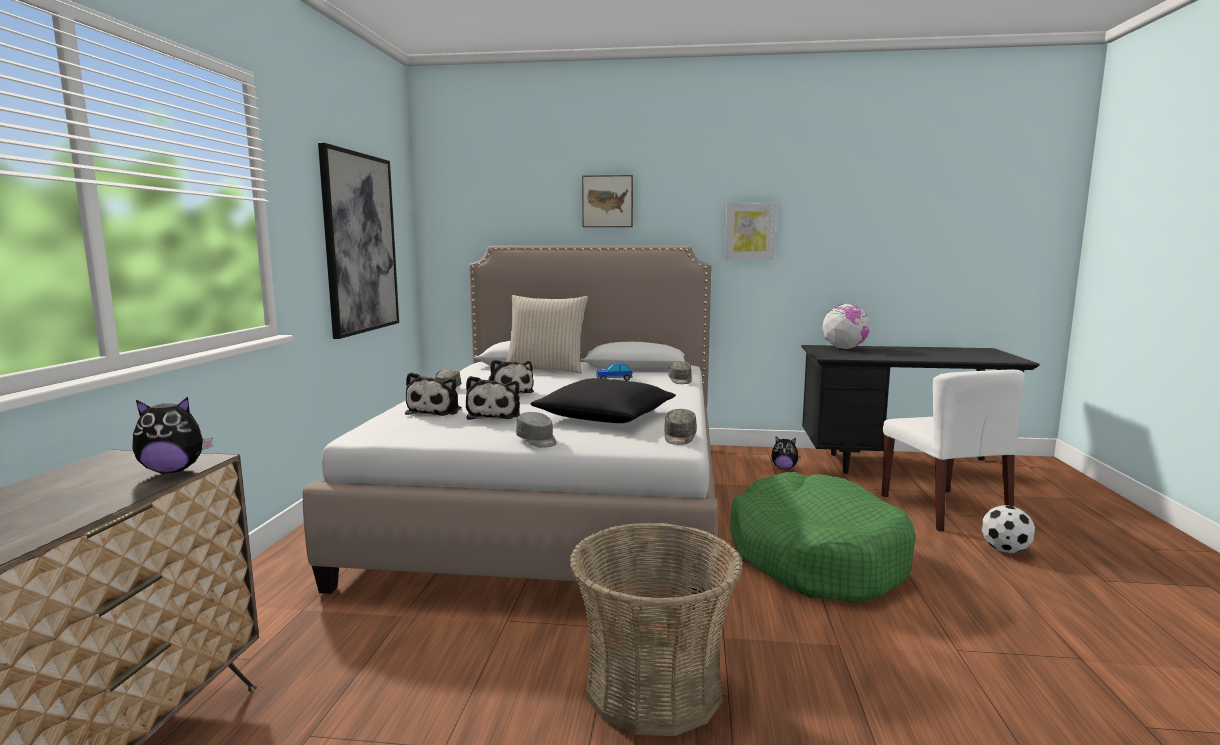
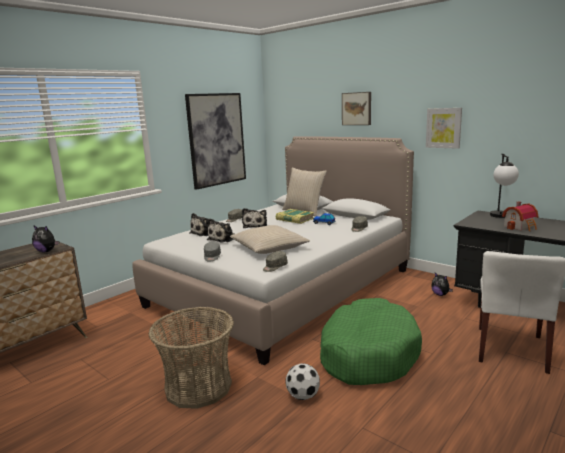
camera: 35 degrees right, 5 degrees up
(556, 379) = (294, 219): none -> book
(605, 416) = (269, 247): black pillow -> beige pillow
(844, 348) = (500, 217): globe -> table lamp
(889, 355) = (521, 227): none -> toy house
(1005, 550) = (506, 388): football -> football (303, 396)

